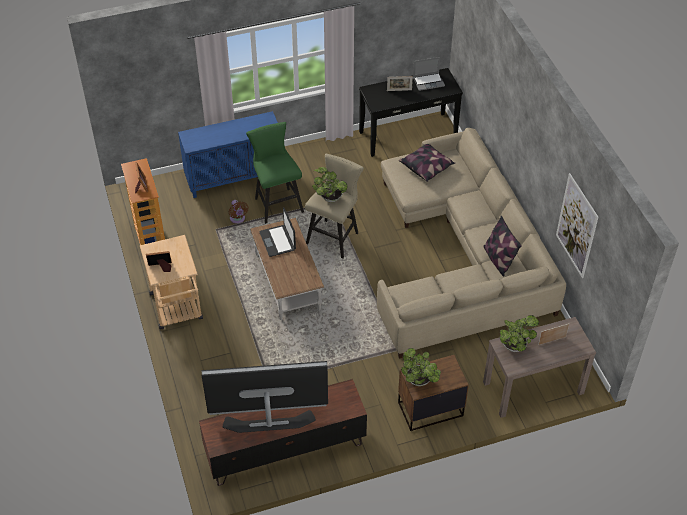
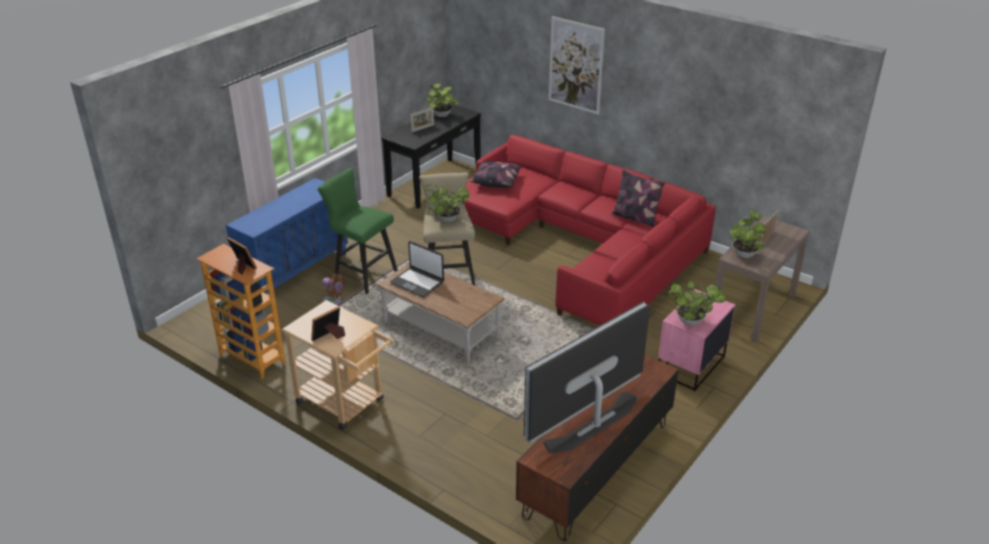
camera: 35 degrees left, 15 degrees down
(429, 82) = (443, 115): laptop -> potted plant
(429, 409) = (690, 365): brown nightstand -> pink nightstand
(462, 256) = (582, 245): beige sofa -> red sofa
(576, 226) = (717, 132): picture -> picture (575, 65)

